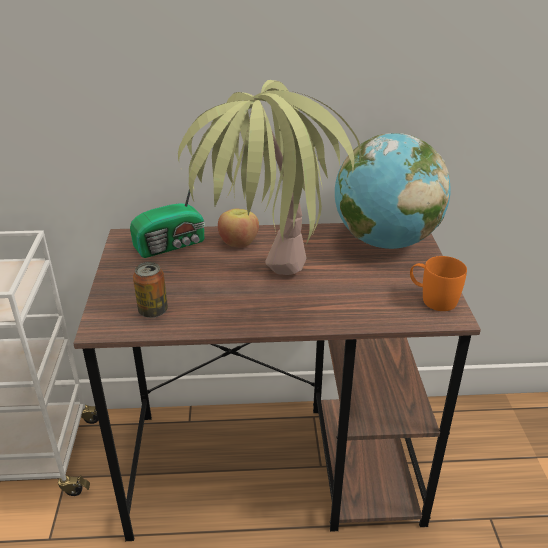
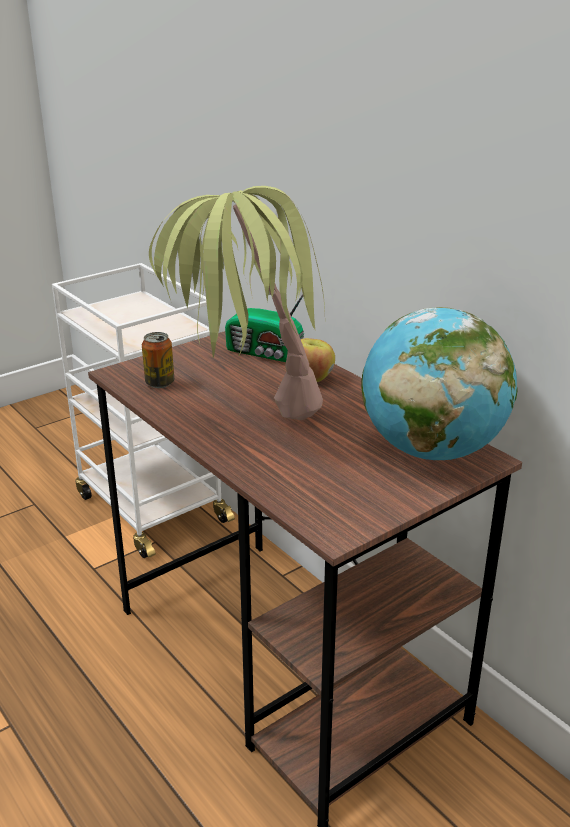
camera: 55 degrees right, 5 degrees down
(432, 299) = (353, 511): orange mug -> none

